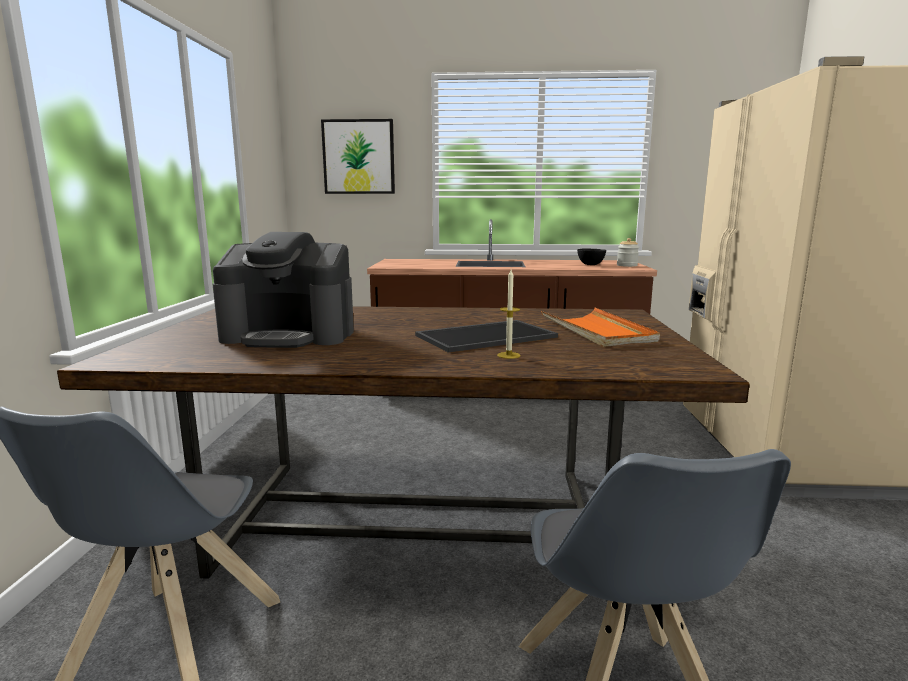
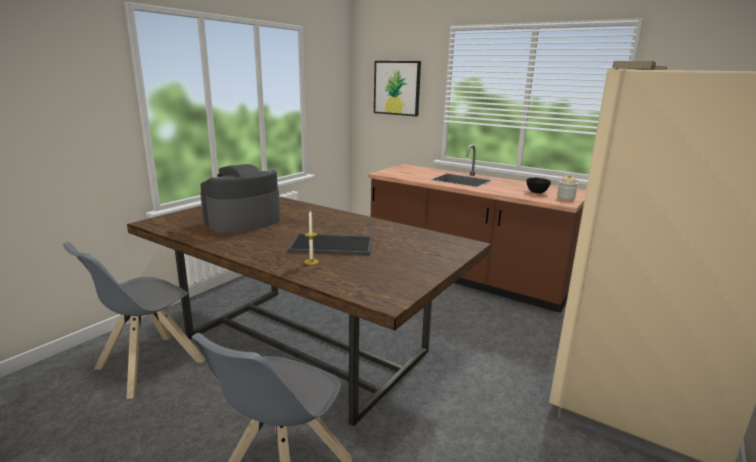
camera: 30 degrees right, 5 degrees up
(290, 335) = (243, 221): coffee machine -> coffee machine turned 105 degrees clockwise
(597, 331) = (405, 256): orange tray -> none

